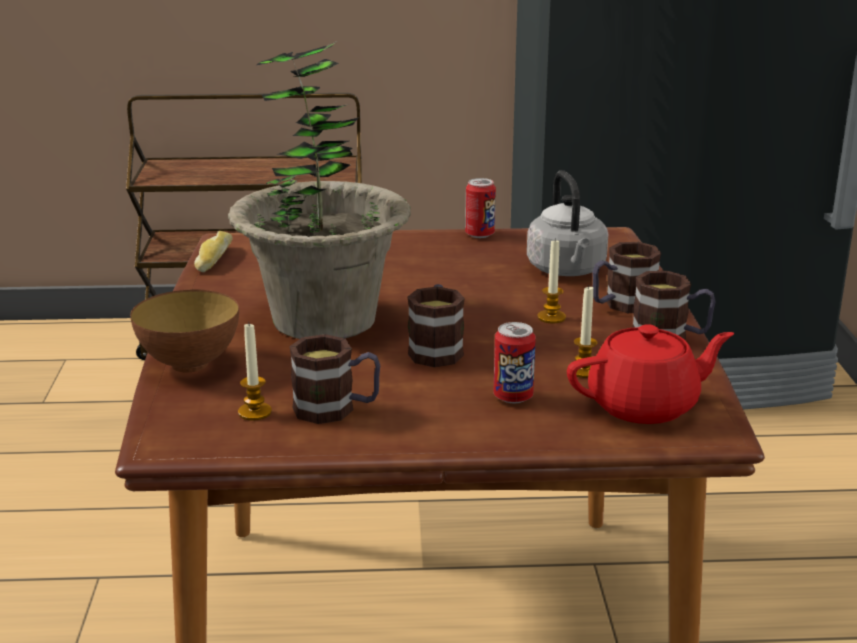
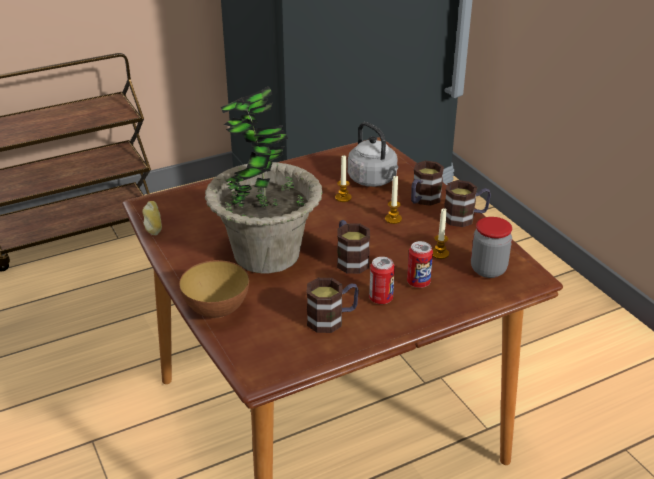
camera: 25 degrees left, 10 degrees up
(255, 412) = (288, 335): candle -> candle (343, 197)
(479, 234) = (301, 162): can -> can (381, 299)
(645, 406) = (488, 269): red teapot -> jar

